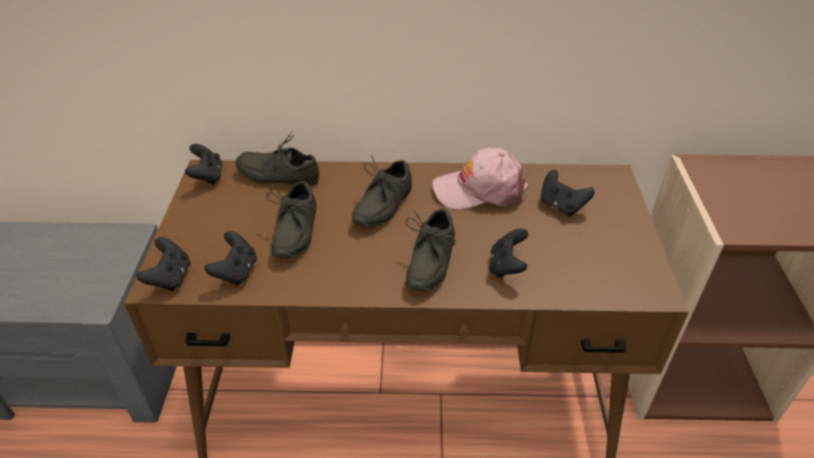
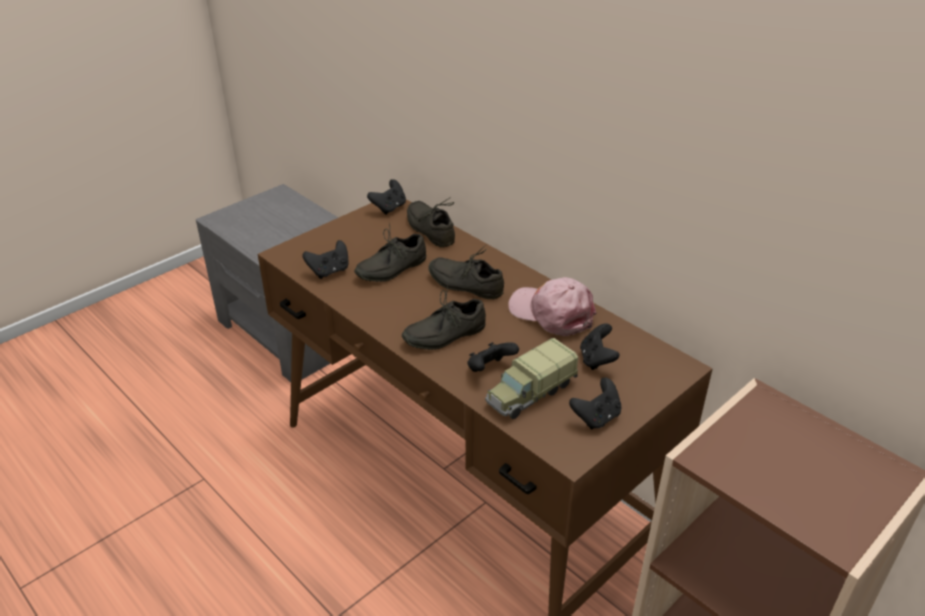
camera: 45 degrees right, 5 degrees down
(170, 278) = (294, 254): black game controller -> black game controller (596, 417)
(380, 205) = (467, 283): grey shoe -> grey shoe turned 45 degrees clockwise
(561, 265) = (530, 393): none -> toy truck

